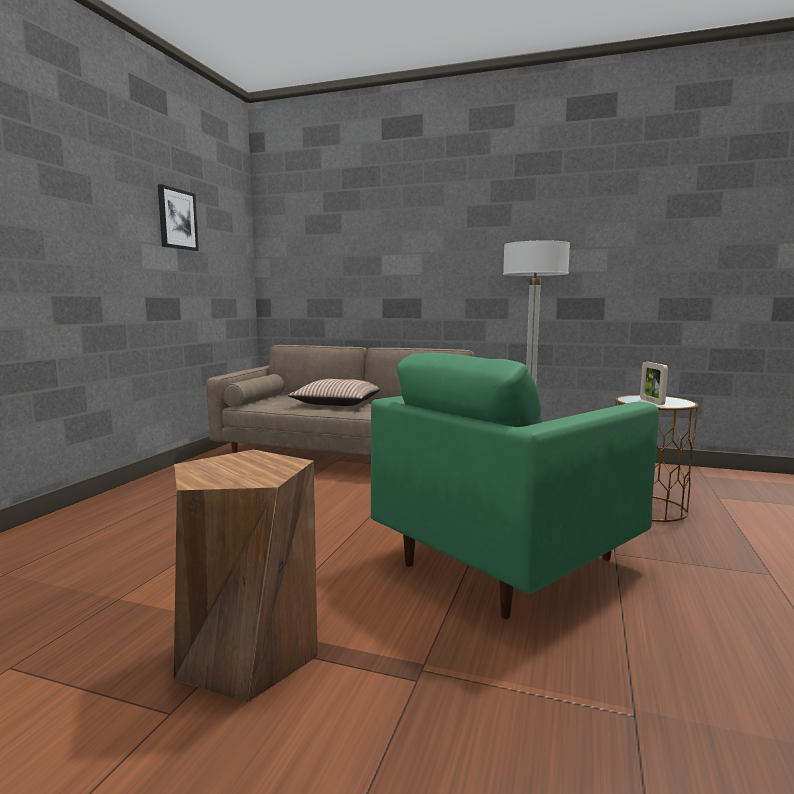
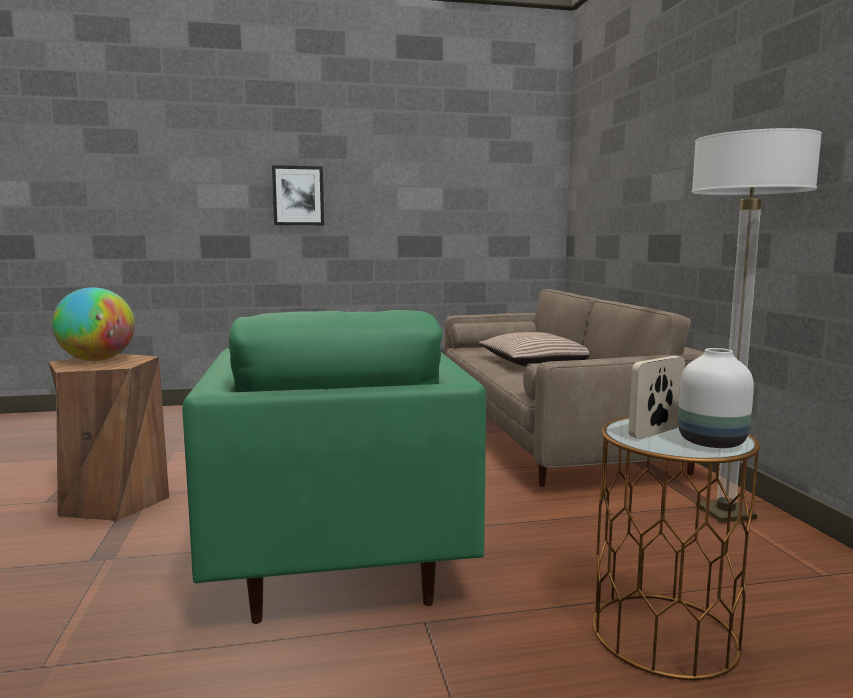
camera: 60 degrees right, 0 degrees up
(177, 219) = (444, 159): picture -> picture (298, 196)
(227, 469) = (97, 360): none -> globe
(507, 561) = (337, 558): green armchair -> green armchair turned 120 degrees counterclockwise
(673, 400) = (713, 443): none -> white vase

